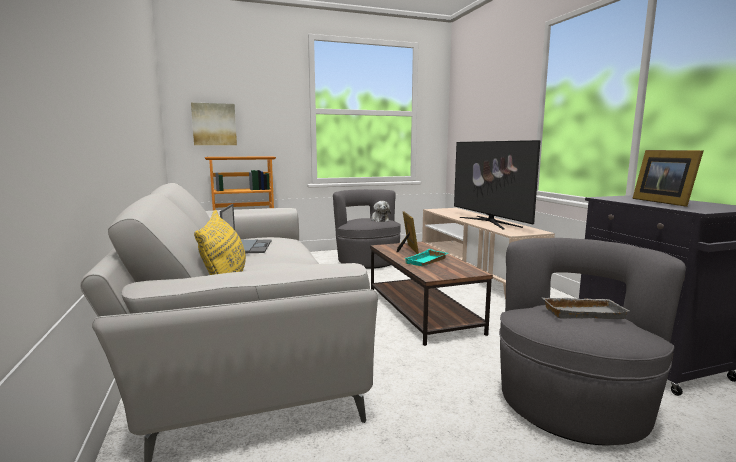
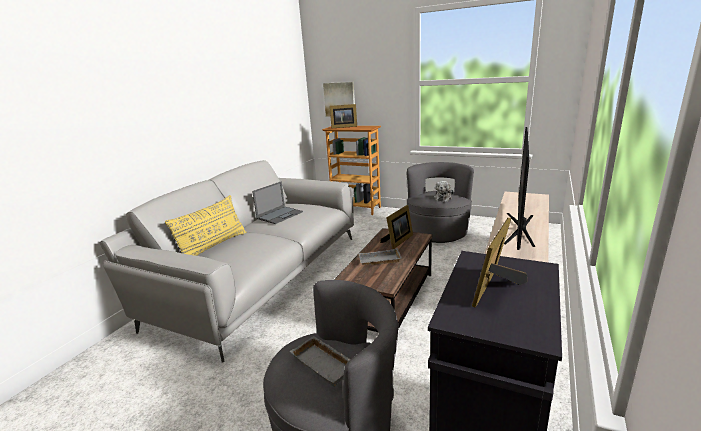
camera: 45 degrees right, 10 degrees up
(227, 156) = (343, 127): none -> picture frame
(427, 261) = (379, 261): turquoise tray -> grey tray

